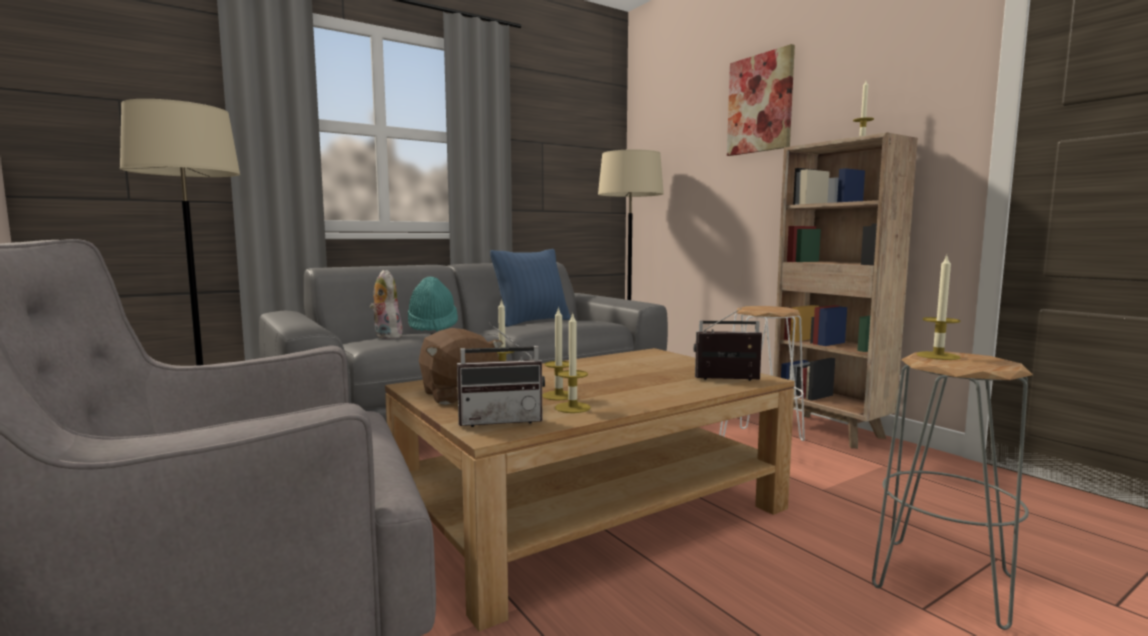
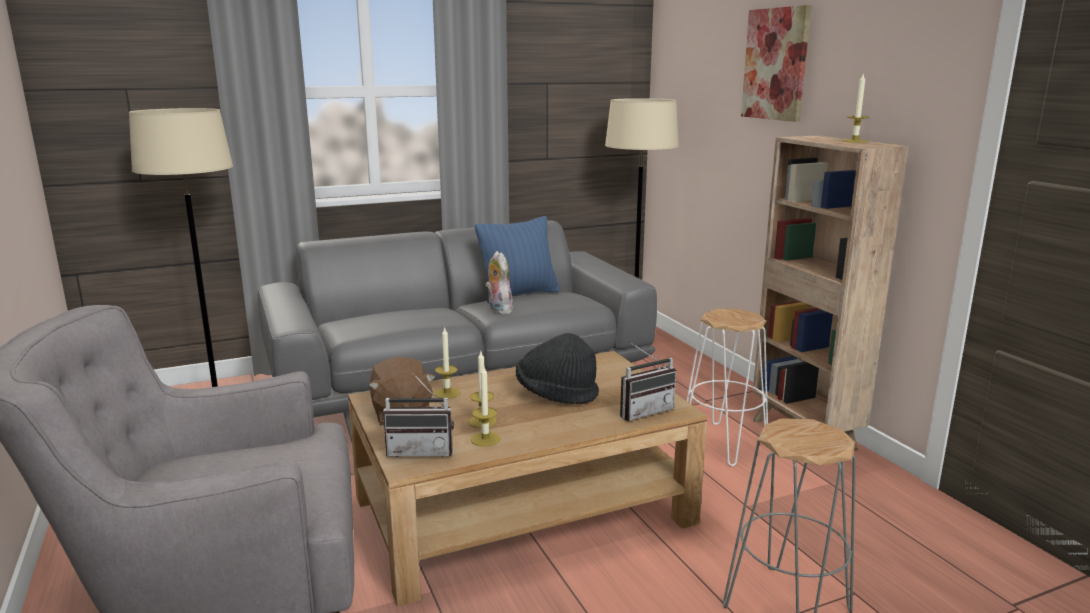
camera: 10 degrees right, 10 degrees up
(386, 336) = (366, 320): plush toy -> plush toy (498, 310)
(432, 327) = (414, 305): turquoise hat -> none
(624, 375) = (556, 394): none -> black hat
(727, 381) = (643, 411): radio -> radio turned 135 degrees clockwise
(938, 356) = (791, 427): candle -> none

